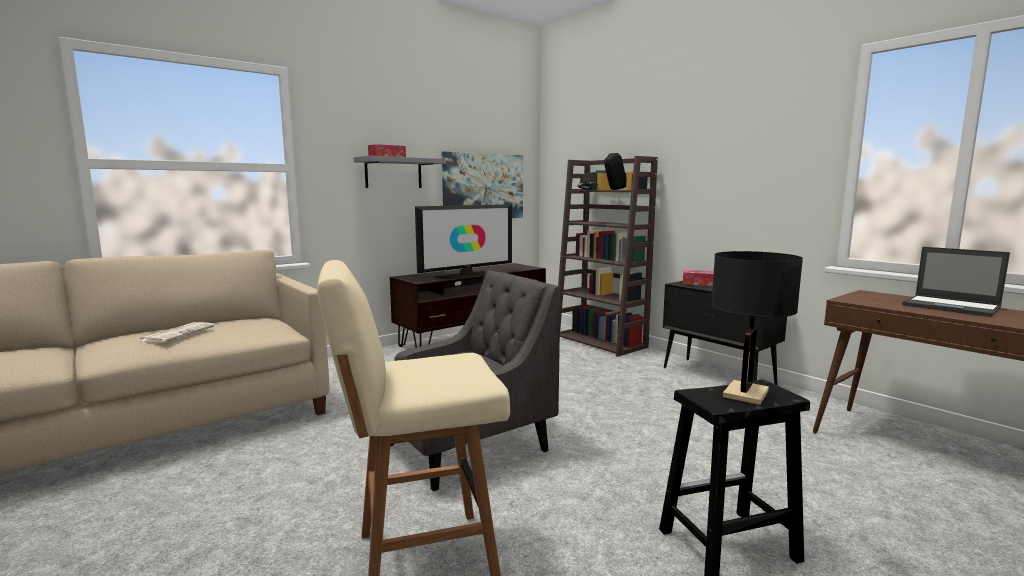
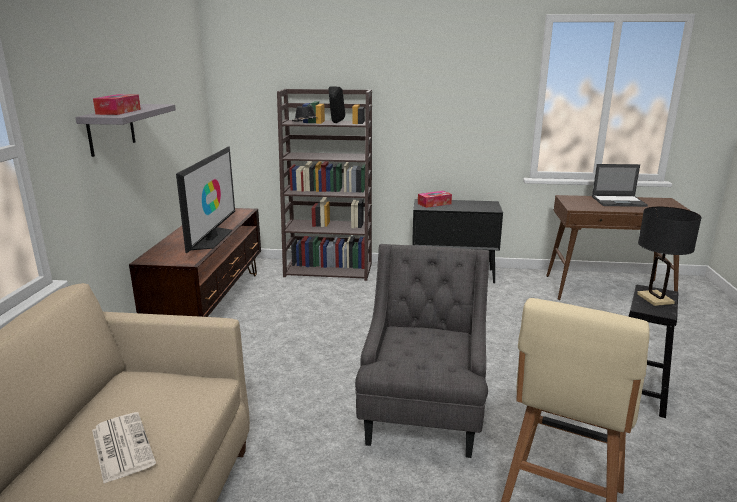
camera: 45 degrees left, 10 degrees up
(483, 186) = (176, 126): picture -> none

